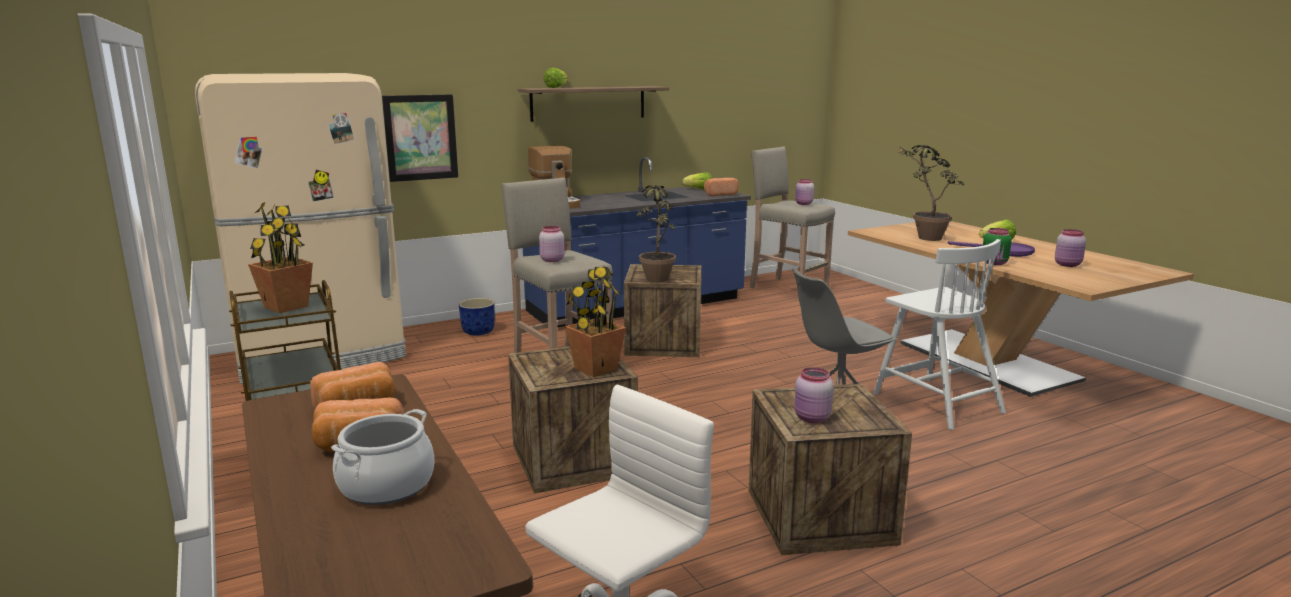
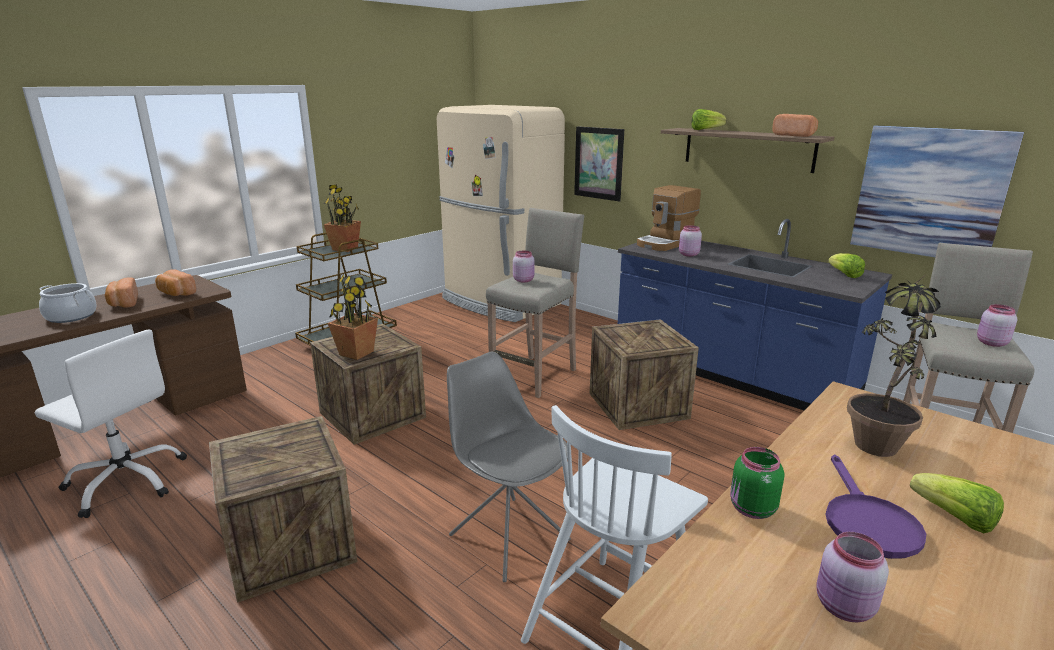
camera: 70 degrees right, 5 degrees up
(478, 331) = (587, 330): blue planter -> none
(656, 277) = (625, 335): potted plant -> none
(715, 121) = (929, 193): none -> picture
(719, 194) = (835, 285): bread -> bread (795, 135)
(812, 418) = (253, 448): pink jar -> pink jar (688, 254)

